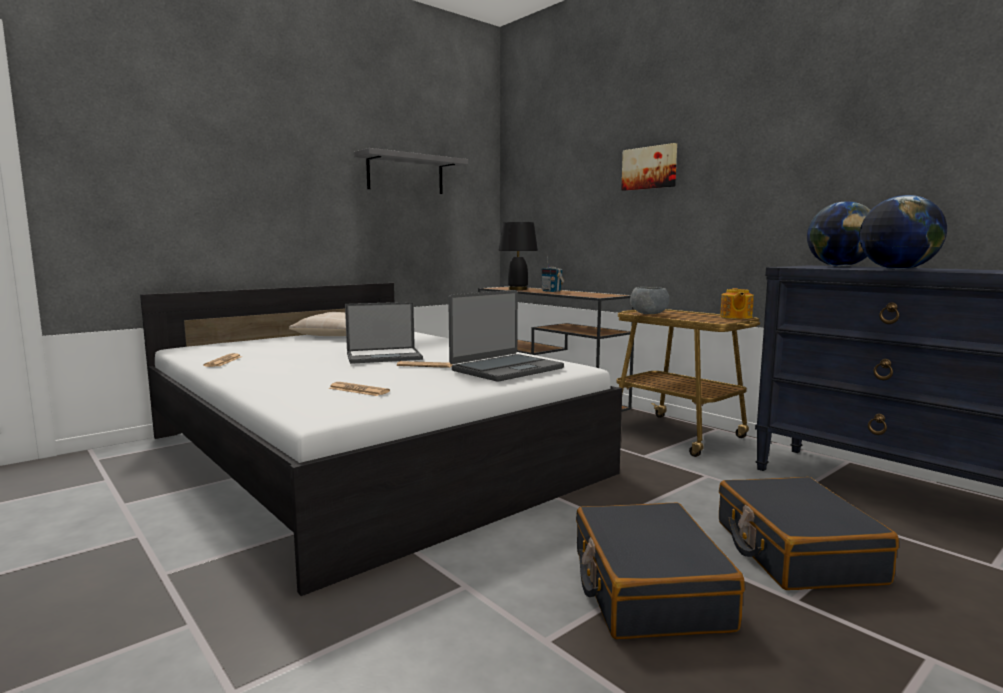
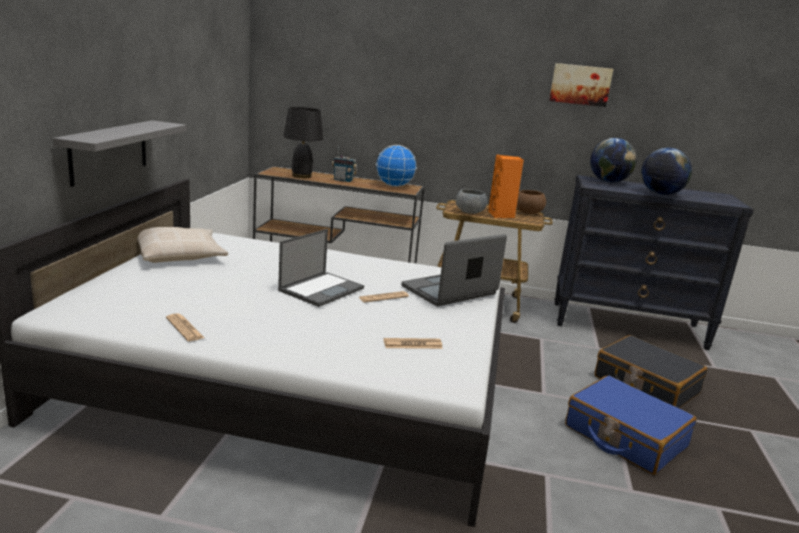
camera: 40 degrees left, 10 degrees up
(405, 174) = (192, 51): grey shelf -> grey shelf (109, 151)
(506, 369) = (450, 291): laptop -> laptop turned 135 degrees counterclockwise
(596, 294) = (394, 186): none -> globe
(647, 589) = (624, 437): black suitcase -> blue suitcase
(650, 168) = (443, 74): picture -> picture (580, 84)
(687, 316) = (501, 215): none -> orange speaker
(735, 317) = (528, 212): teapot -> brown bowl

